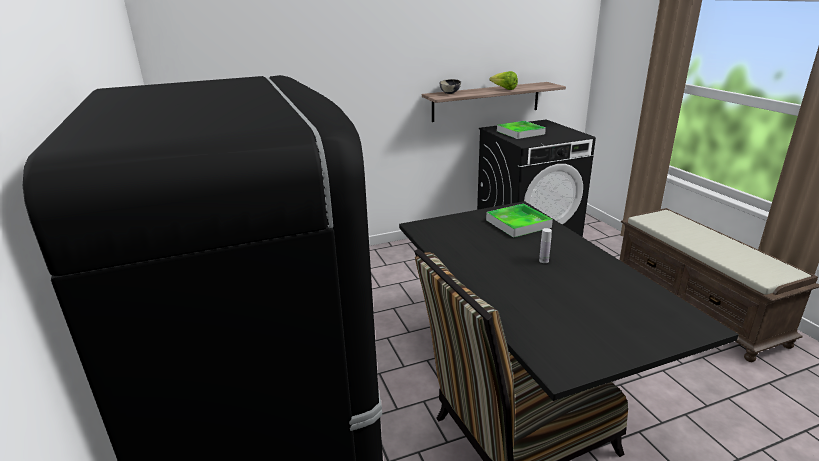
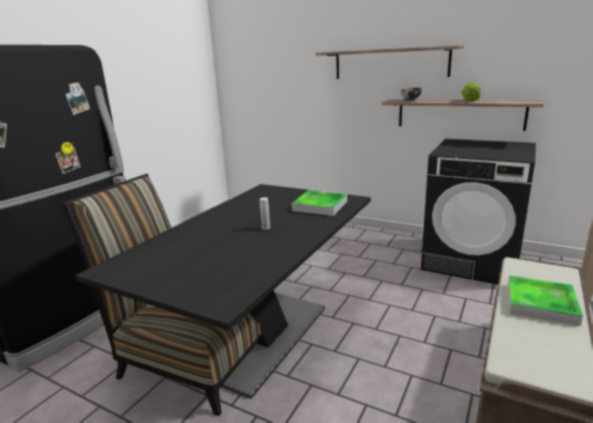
camera: 50 degrees right, 5 degrees down
(419, 54) = (390, 63): none -> shelf
(520, 132) = (467, 146): tray -> tray (541, 303)

